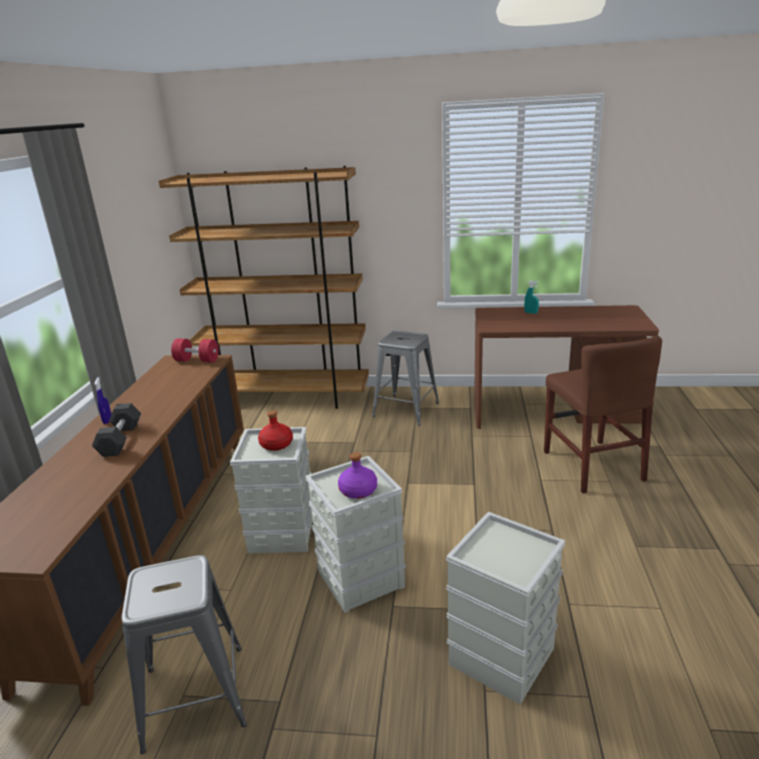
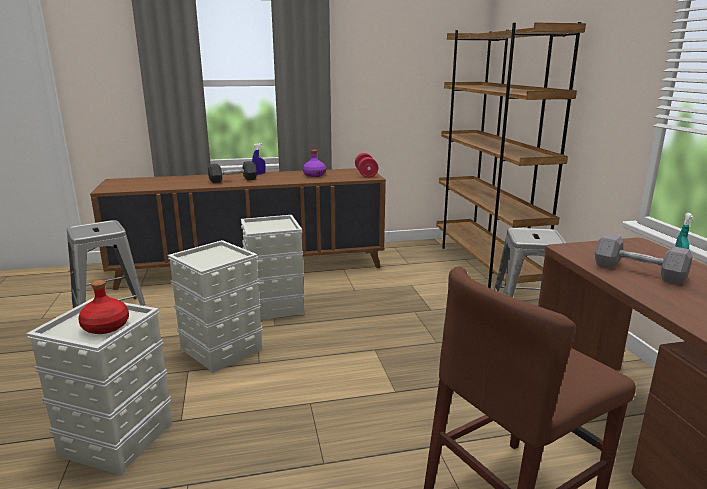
camera: 70 degrees right, 5 degrees down
(276, 444) = (274, 228): red bottle -> red bottle (106, 326)
(357, 491) = (204, 260): purple bottle -> purple bottle (314, 175)
(534, 321) = (638, 272): none -> grey dumbbell

